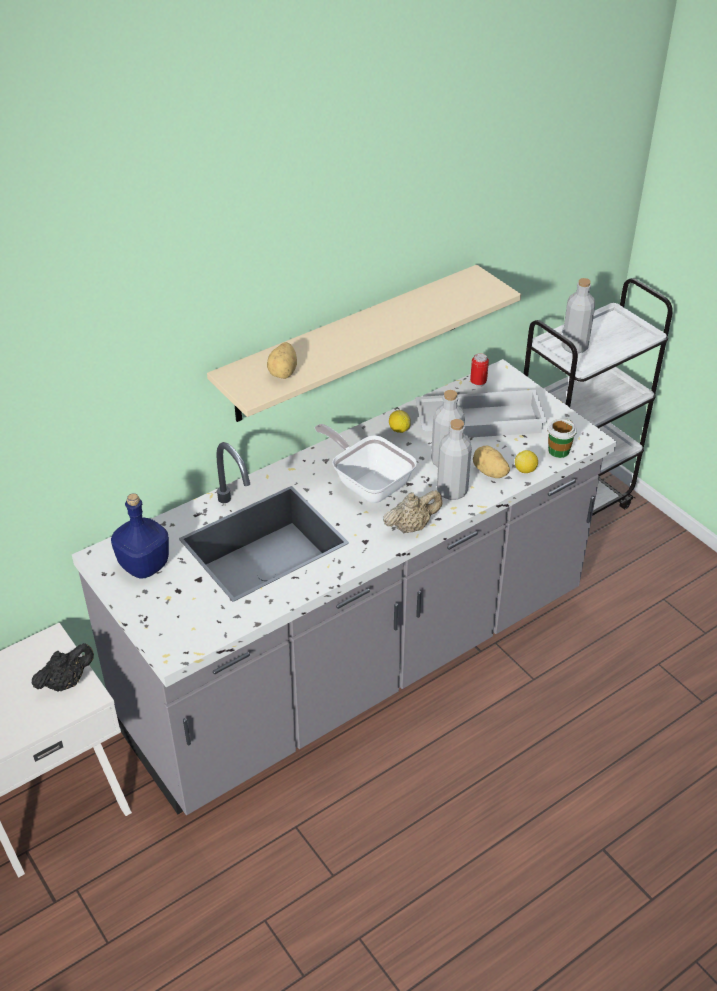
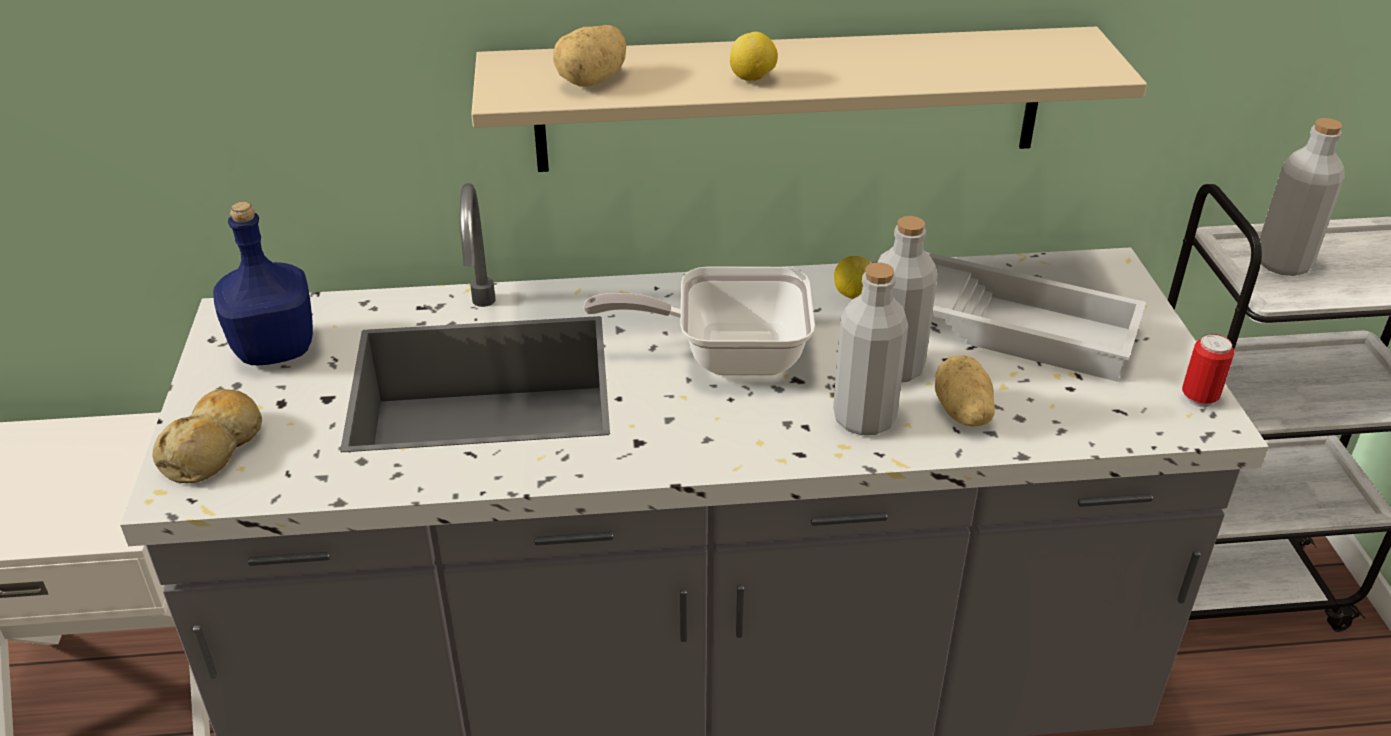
camera: 30 degrees right, 5 degrees down
(66, 682) = (110, 496): black teapot -> none
(169, 624) = (215, 448): none -> bread
(368, 483) = (727, 355): frying pan -> frying pan turned 75 degrees counterclockwise
(411, 527) = (740, 449): beige teapot -> none
(478, 382) = (1054, 268): can -> can (1199, 398)
(525, 470) = (1035, 433): lemon -> lemon (753, 79)
(558, 451) = (1129, 423): cup -> none

